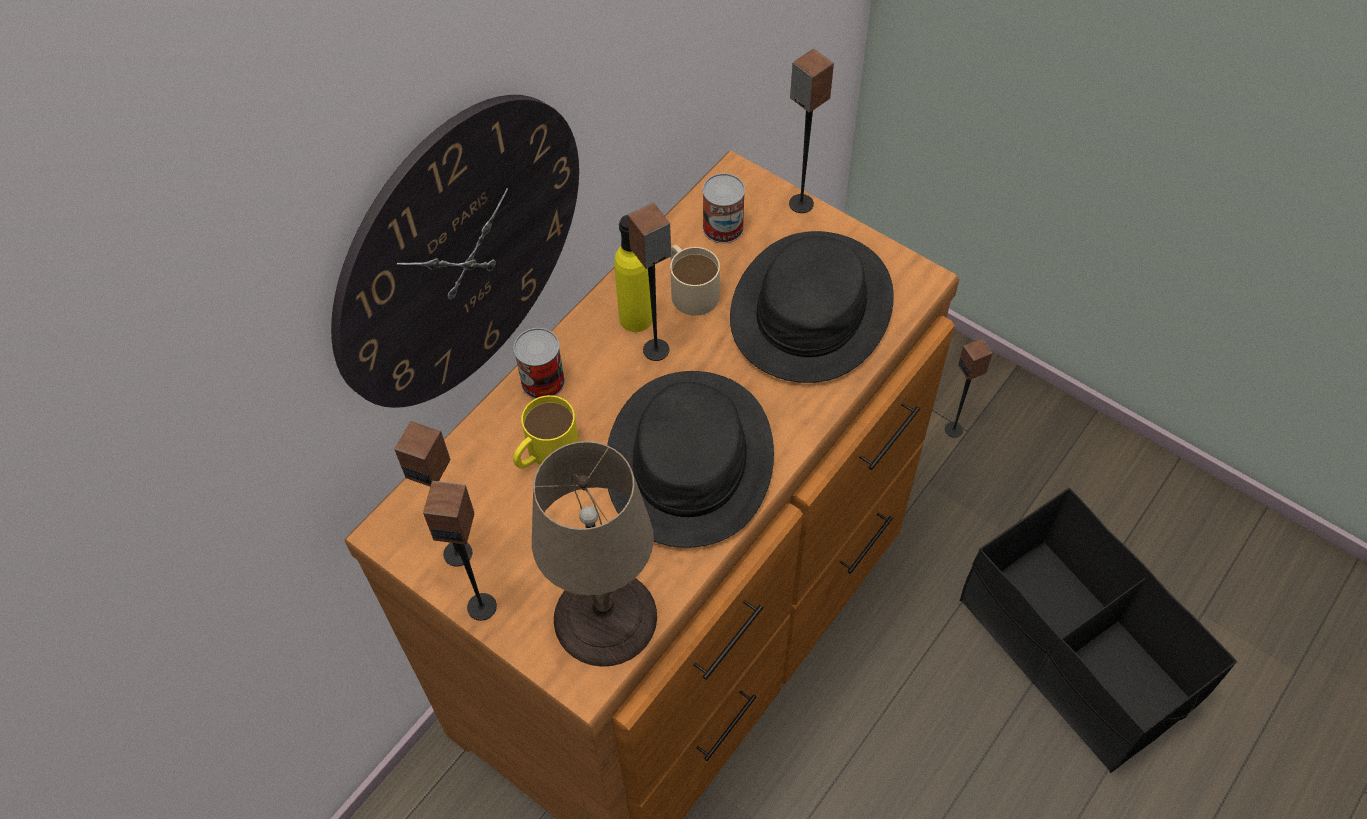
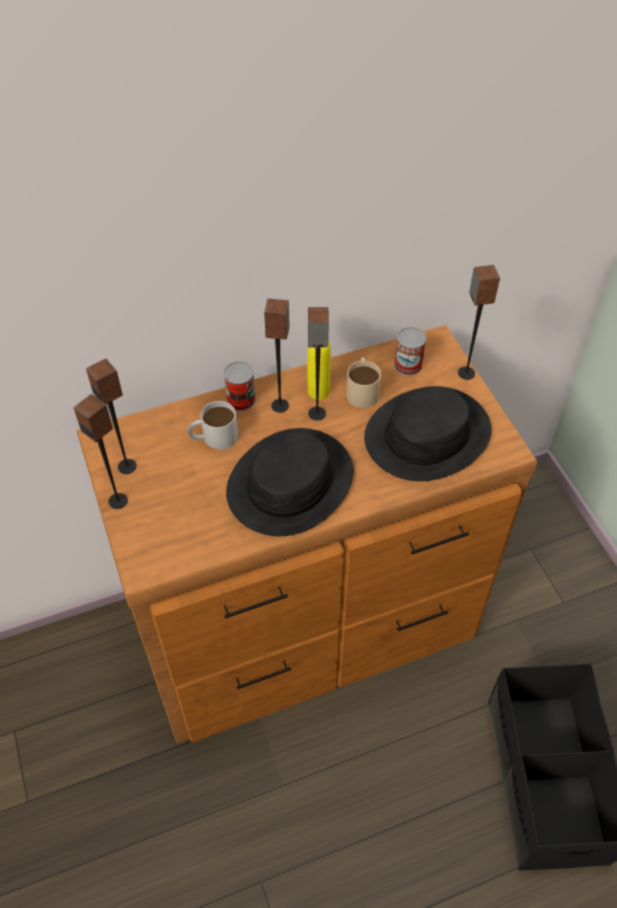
camera: 30 degrees right, 5 degrees down
(460, 254) = (206, 290): wall clock -> none
(545, 451) = (213, 437): yellow mug -> white mug
(606, 615) = (179, 542): beige table lamp -> none
(954, 429) = (554, 597): speaker -> speaker (280, 406)

